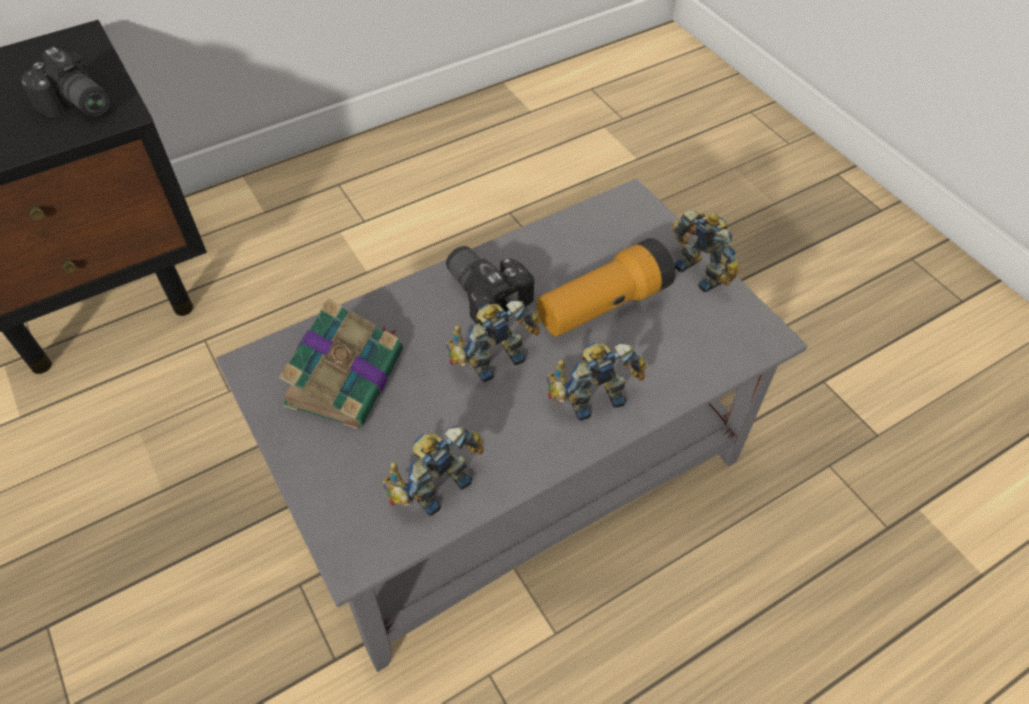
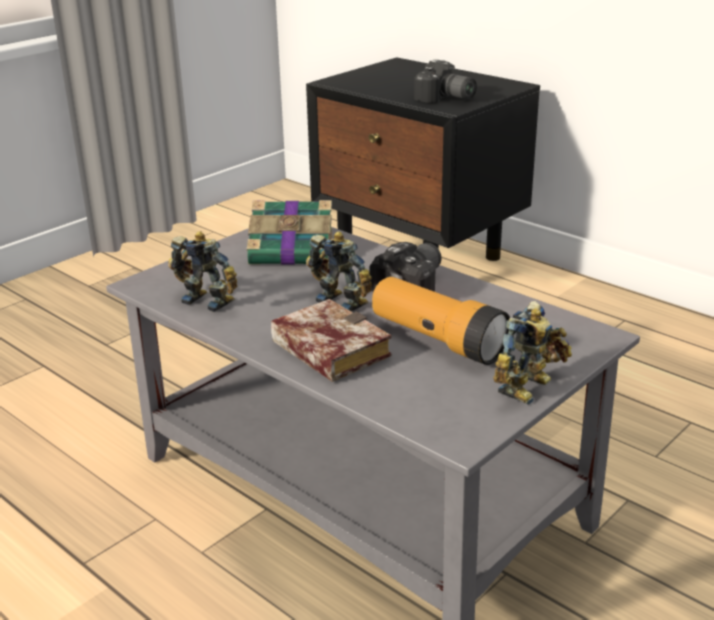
camera: 75 degrees right, 25 degrees down
(77, 106) = (445, 99): camera -> camera turned 75 degrees counterclockwise
(592, 396) = (325, 349): toy robot -> book

